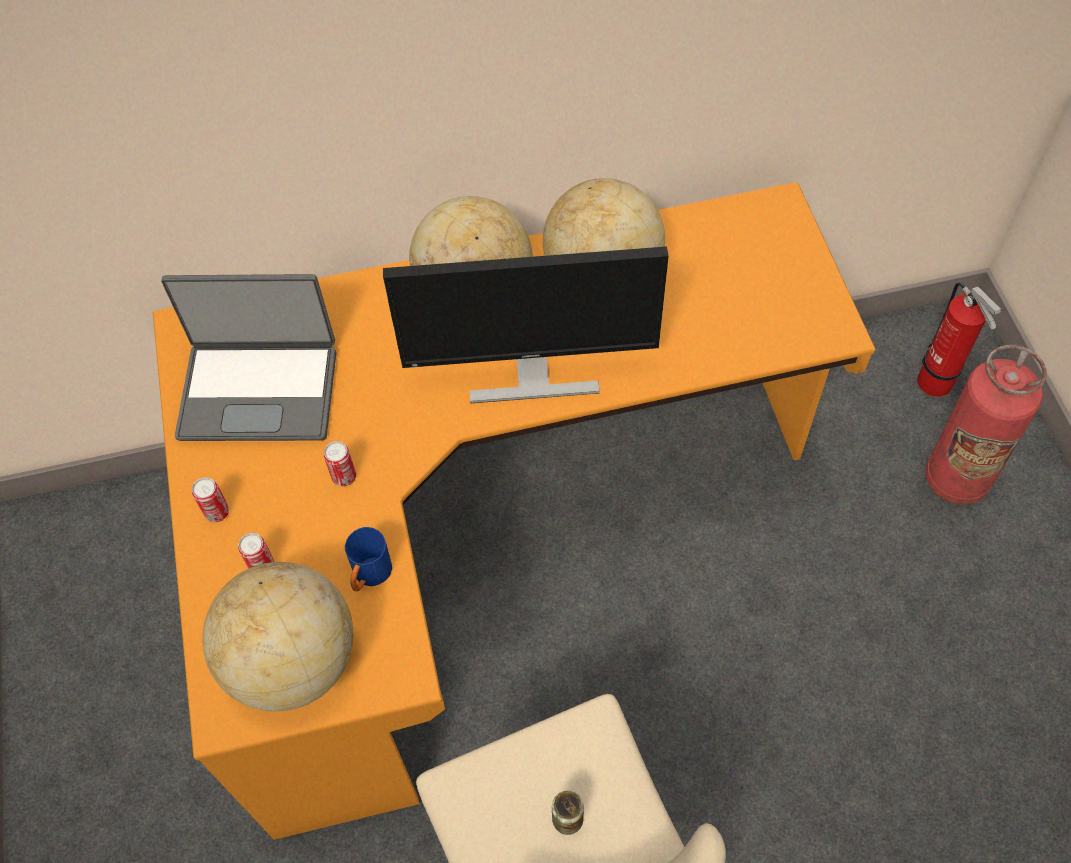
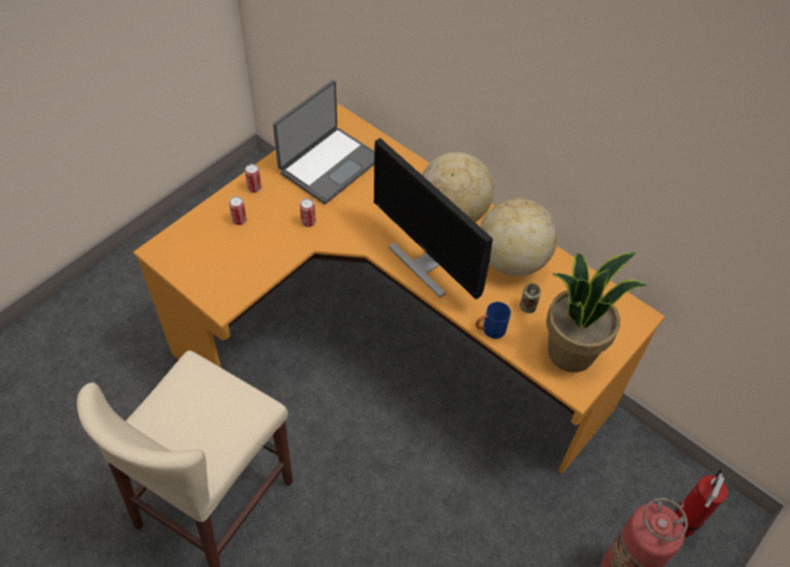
camera: 50 degrees right, 5 degrees down
(259, 390) = (329, 165): laptop -> laptop turned 105 degrees counterclockwise
(292, 661) = (201, 259): globe -> none
(369, 576) = (264, 262): blue mug -> blue mug (489, 330)
(567, 819) = (203, 422): can -> can (527, 307)
(781, 304) = (570, 351): none -> potted plant

